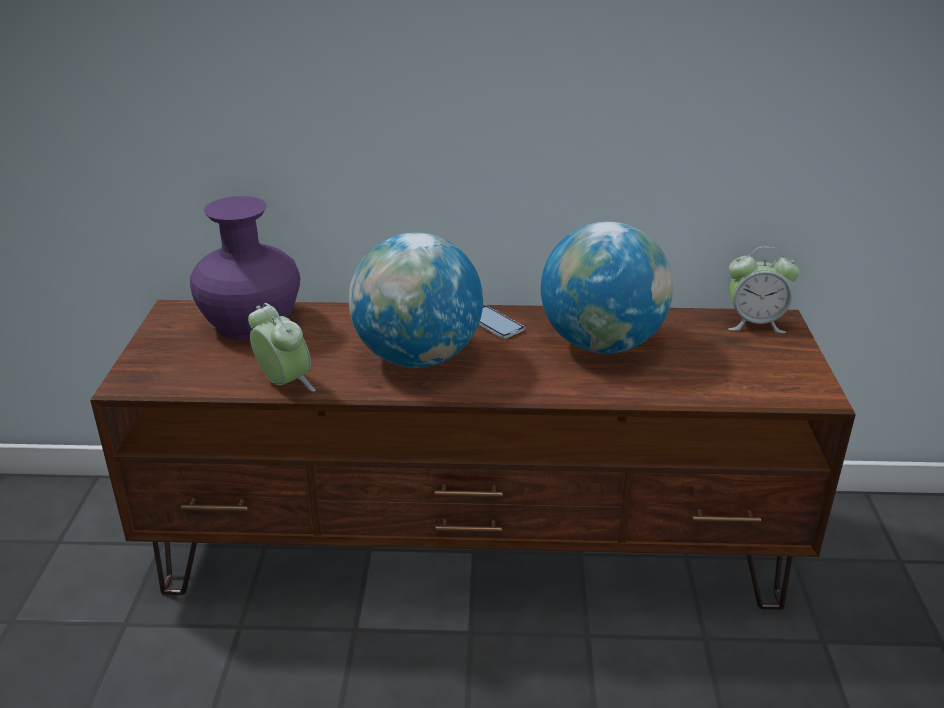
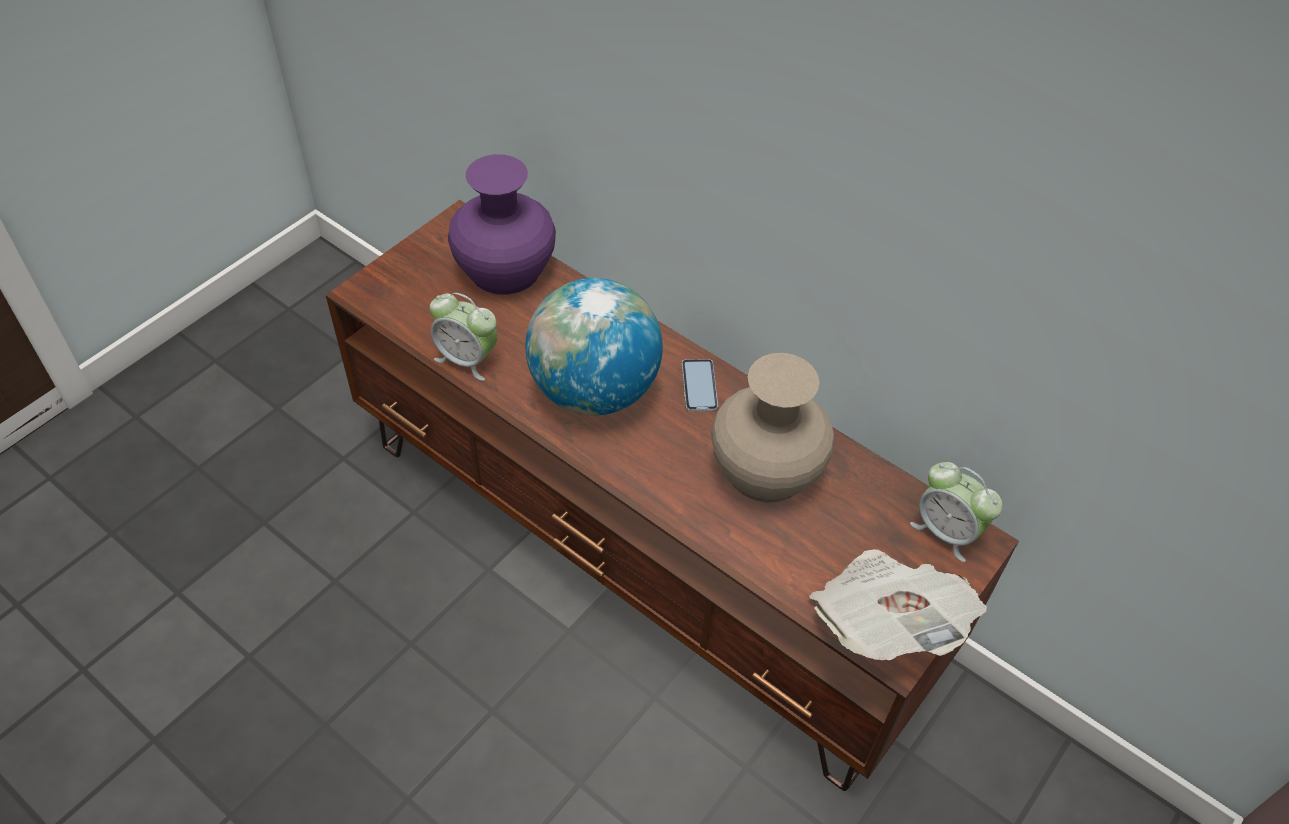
camera: 35 degrees right, 20 degrees up
(284, 383) = (467, 359): alarm clock -> alarm clock turned 120 degrees clockwise
(601, 344) = (766, 469): globe -> beige vase
(787, 382) = (886, 622): none -> newspaper

